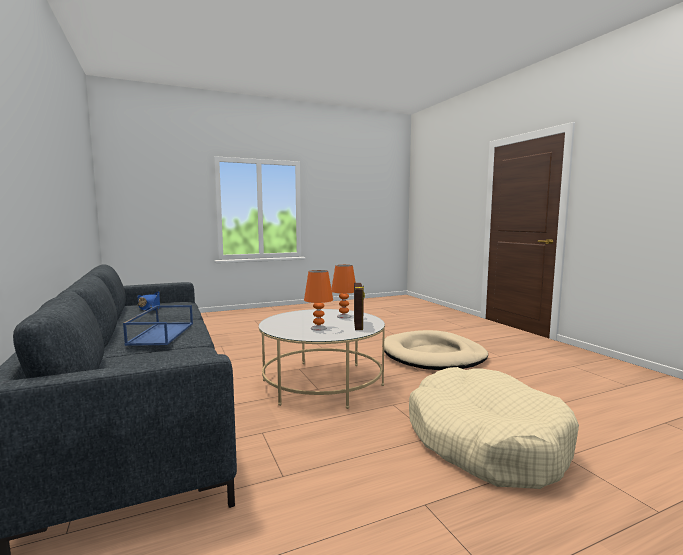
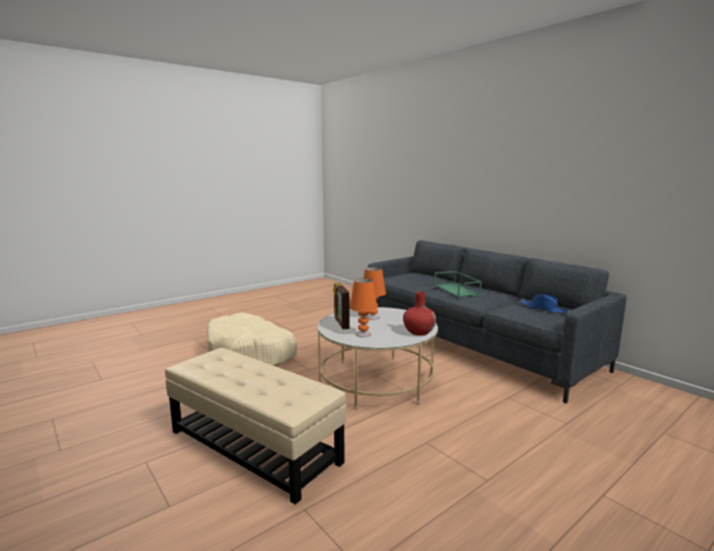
camera: 165 degrees right, 5 degrees up
(161, 333) = (457, 290): blue tray -> green tray
(293, 314) = (418, 332): none -> red vase
(433, 355) = (253, 447): beige dog bed -> beige ottoman

